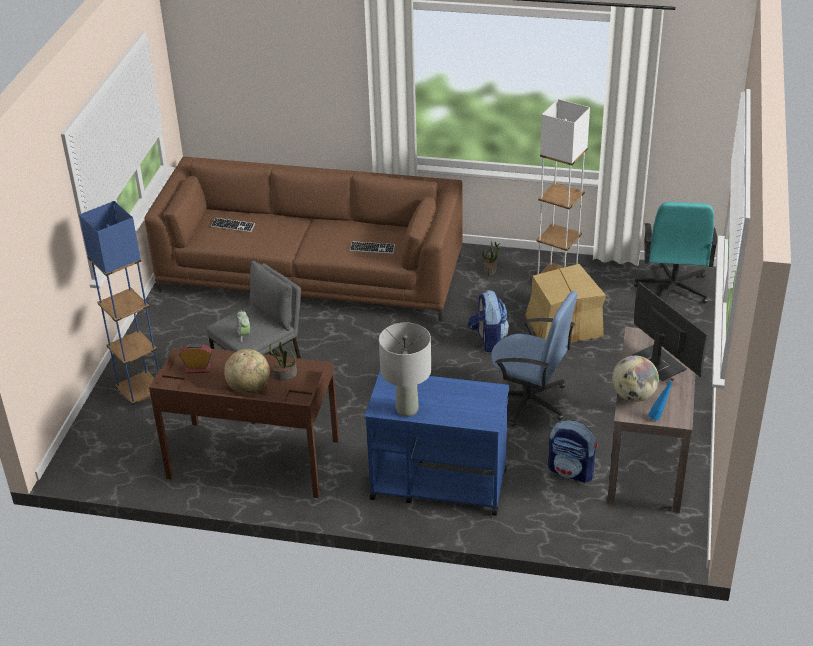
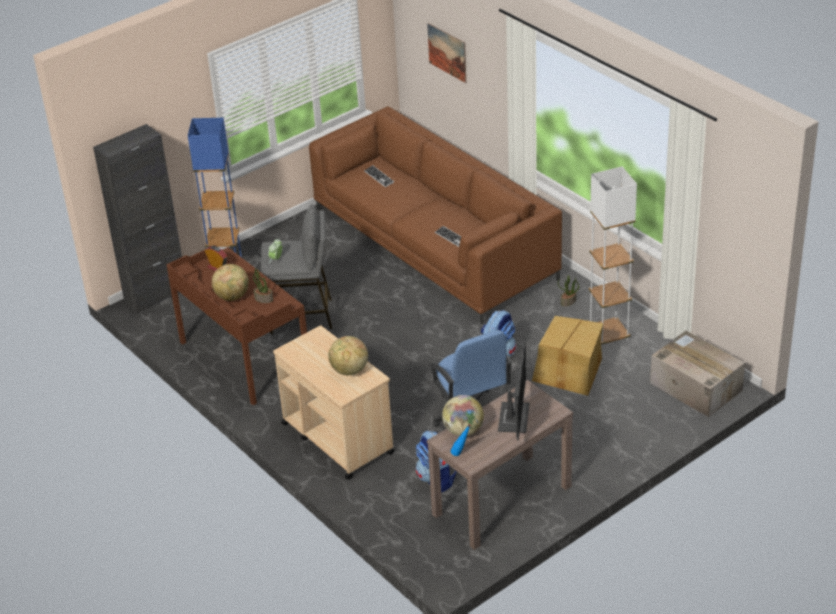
camera: 40 degrees right, 0 degrees up
(81, 446) = (156, 295): none -> black cabinet
(260, 68) = (447, 52): none -> picture
(406, 410) = (303, 360): grey table lamp -> none
(437, 484) = (337, 438): blue cart -> beige cart
(463, 396) = (349, 370): none -> globe
(672, 289) = (694, 386): turquoise office chair -> cardboard box

